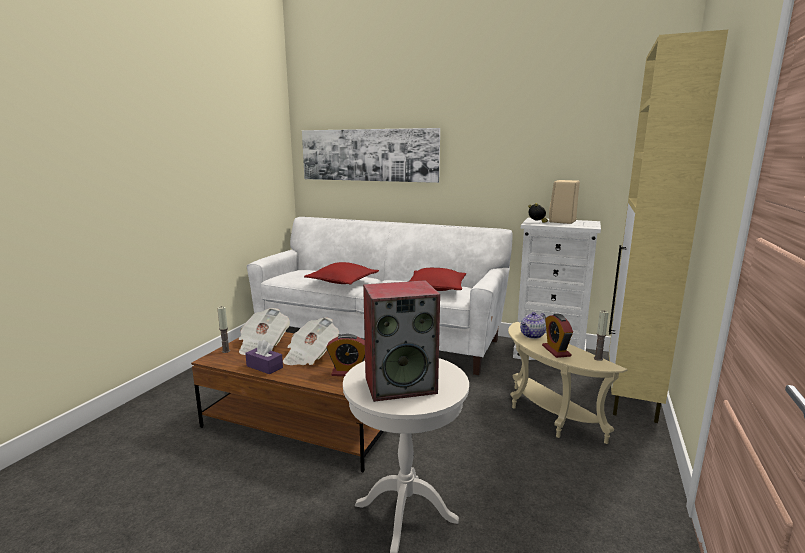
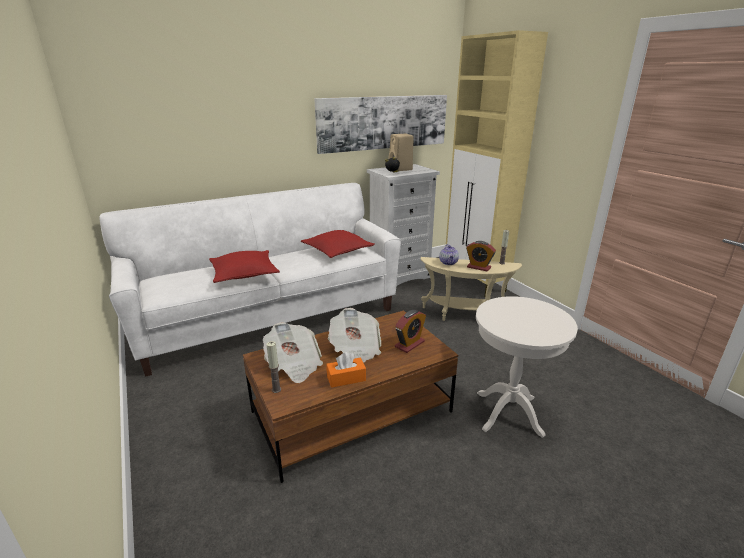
camera: 50 degrees left, 10 degrees up
(264, 367) = (346, 378): purple tissue box -> orange tissue box
(368, 155) = (196, 121): picture -> picture (384, 122)
(401, 384) = (532, 322): speaker -> none

